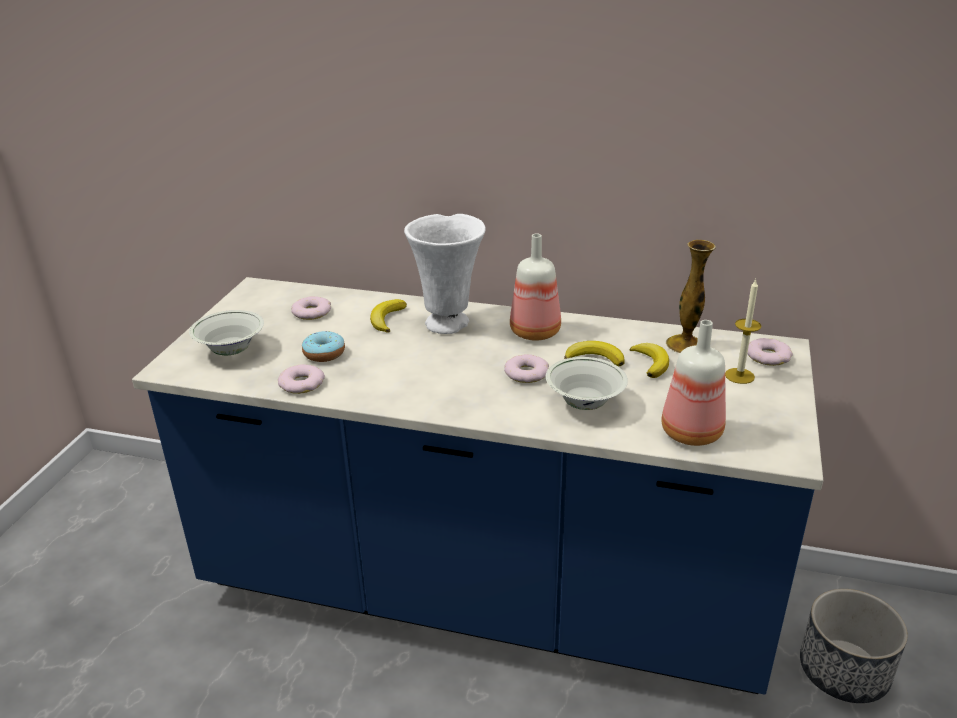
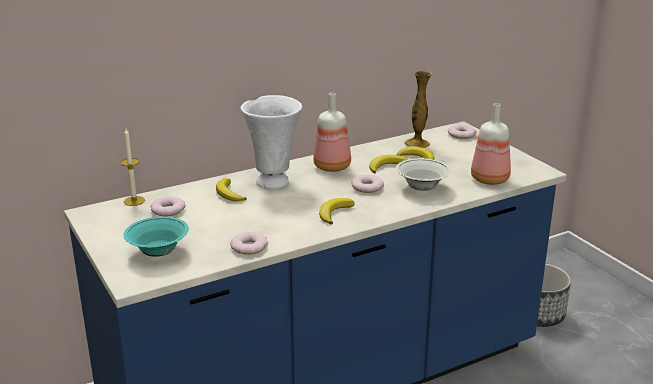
camera: 45 degrees left, 5 degrees down
(231, 351) = (158, 252): white bowl -> turquoise bowl
(324, 353) = (228, 227): donut -> none
(438, 387) = (334, 213): none -> banana
(739, 376) = (465, 147): candle -> candle (134, 201)

